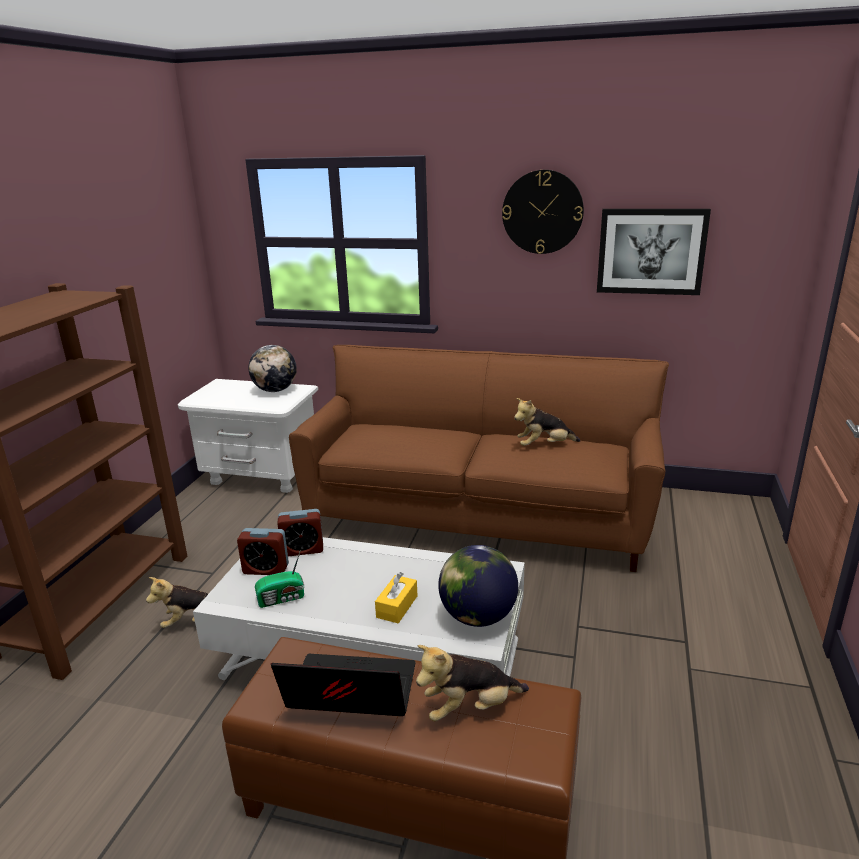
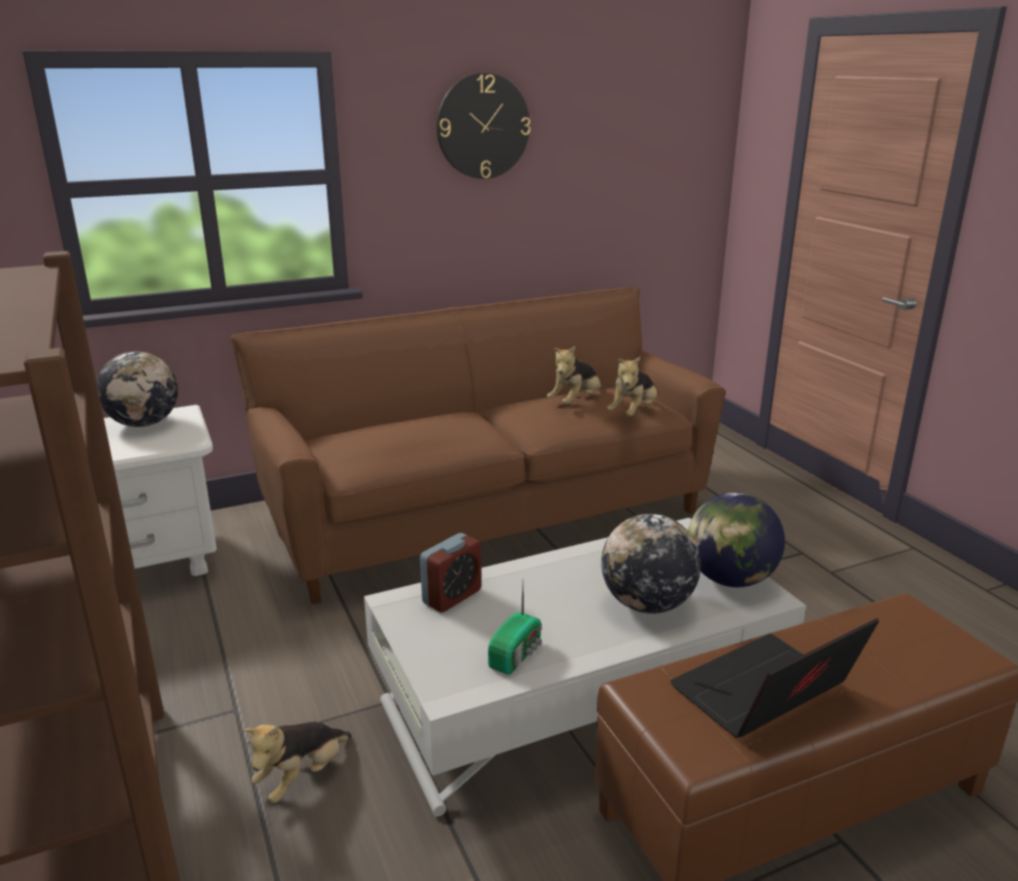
camera: 40 degrees left, 0 degrees up
(266, 569) = (443, 635): alarm clock -> none
(397, 606) = (647, 604): yellow tissue box -> globe
(470, 708) = (869, 647): plush toy -> plush toy (633, 413)
(651, 251) = (597, 168): picture -> none

